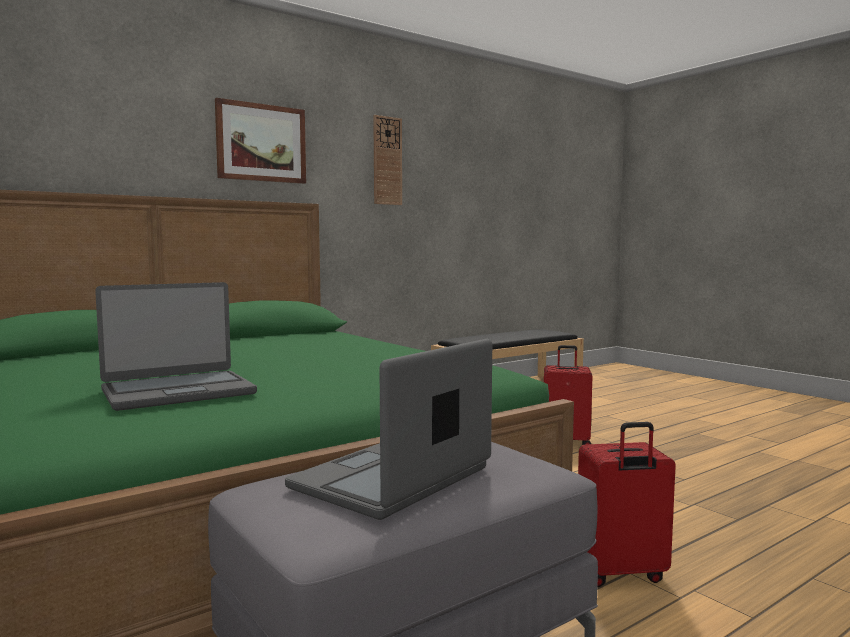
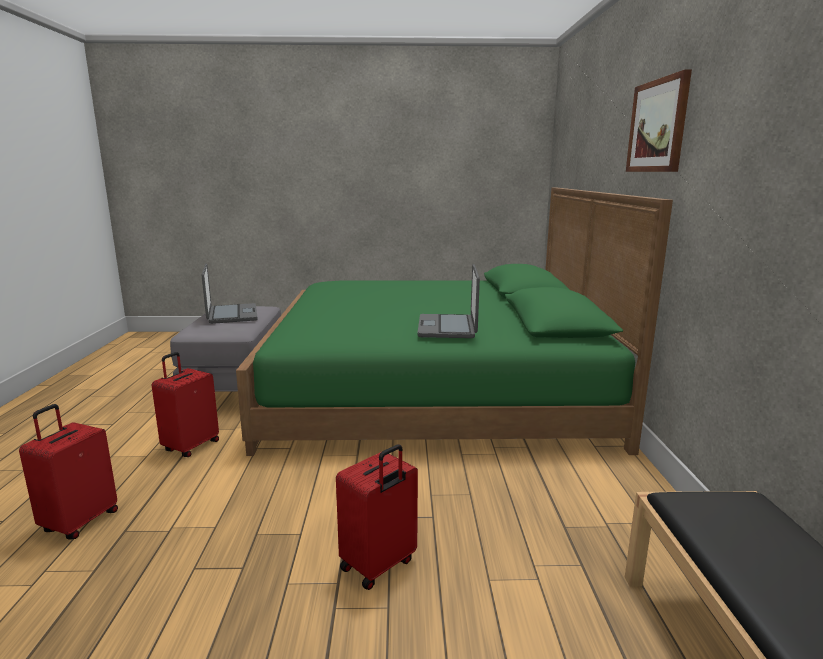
camera: 125 degrees right, 10 degrees up
(178, 392) = (351, 291): laptop -> laptop (447, 327)
(387, 161) = (771, 117): wall clock -> none
(790, 545) = (79, 522): none -> red suitcase

